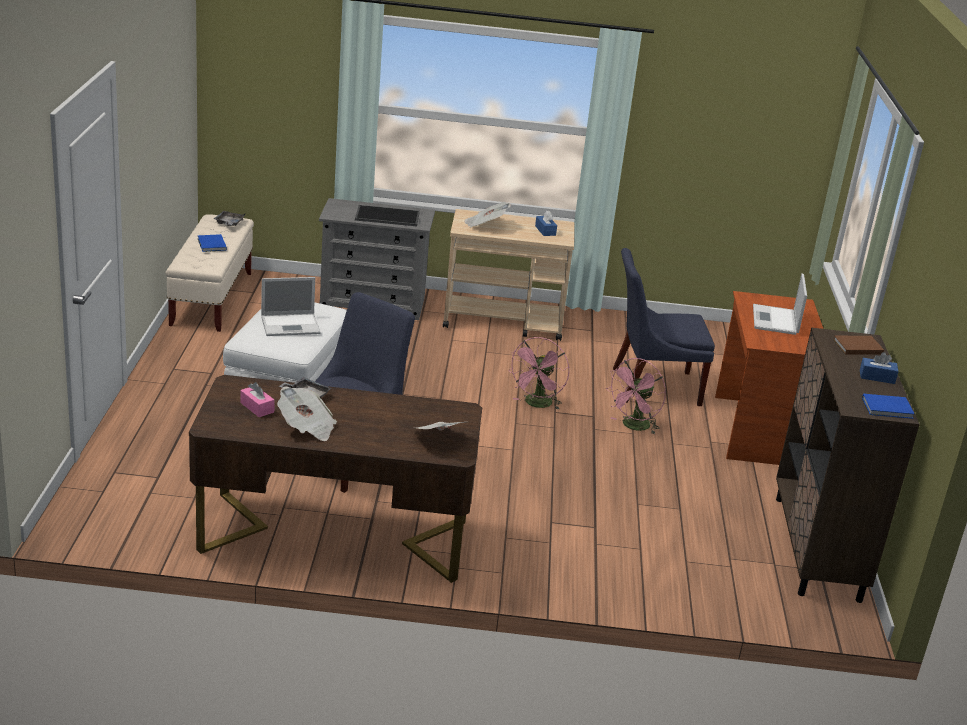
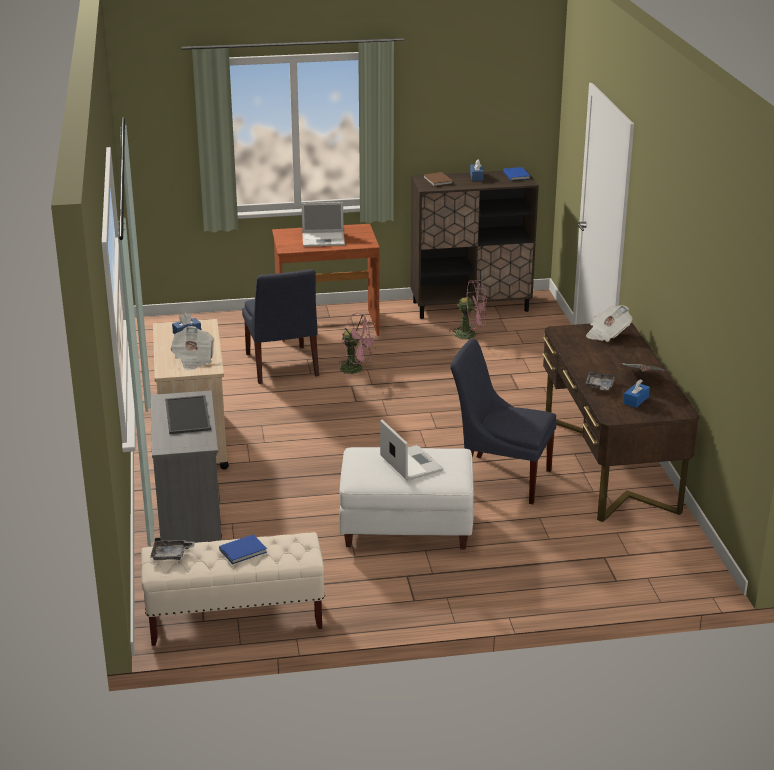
camera: 100 degrees left, 0 degrees up
(257, 407) = (636, 400): pink tissue box -> blue tissue box
(537, 404) = (349, 409): pink fan -> pink fan (470, 335)

